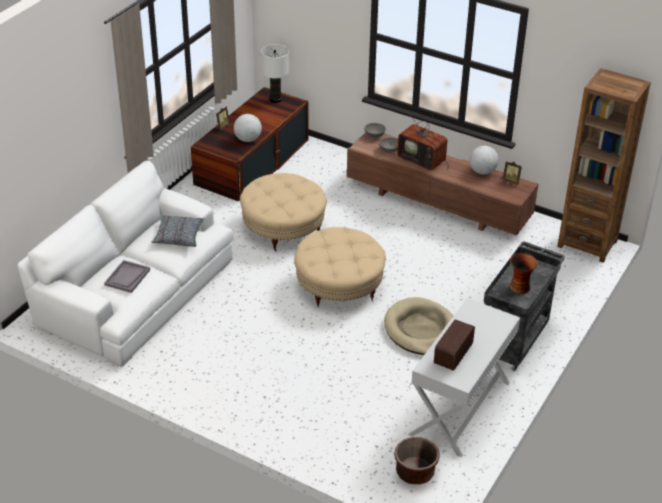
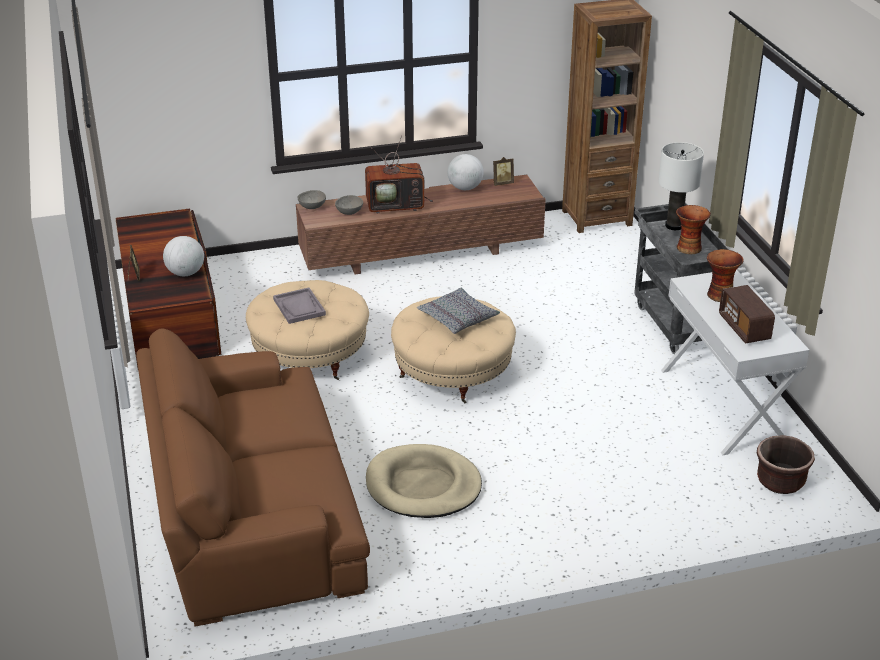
camera: 45 degrees left, 5 degrees down
(127, 277) = (291, 474): grey tray -> grey tray (299, 307)
(134, 293) = (251, 513): white sofa -> brown sofa
(178, 236) = (275, 401): grey pillow -> grey pillow (457, 318)
(275, 99) = (151, 223): white table lamp -> white table lamp (674, 226)
(421, 330) = (587, 364): beige dog bed -> beige dog bed (423, 486)
(477, 326) = (719, 295): none -> vase

